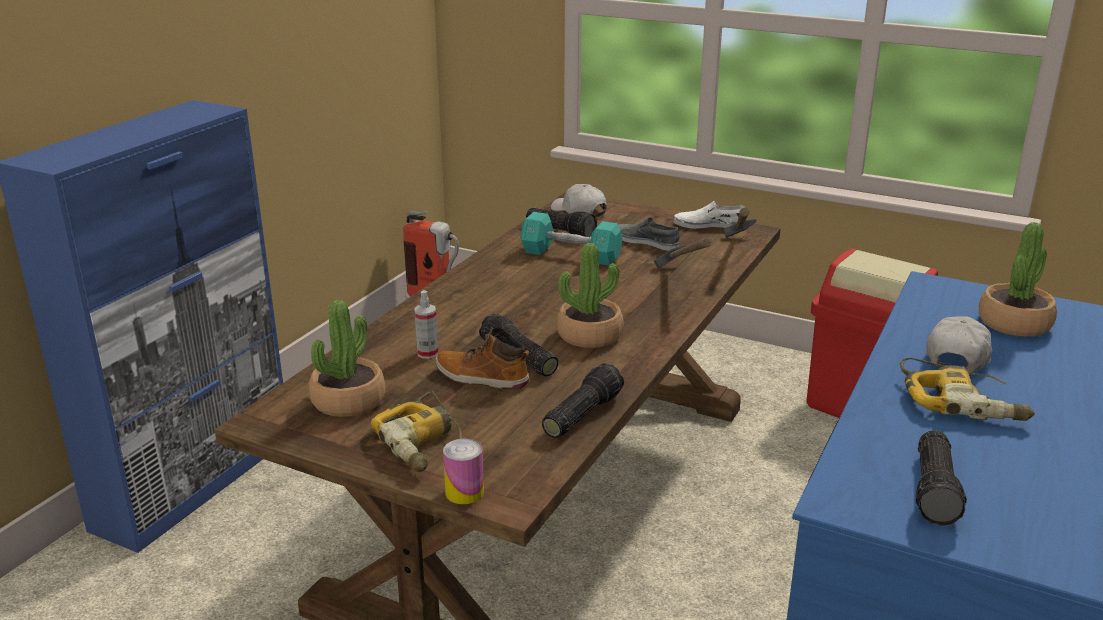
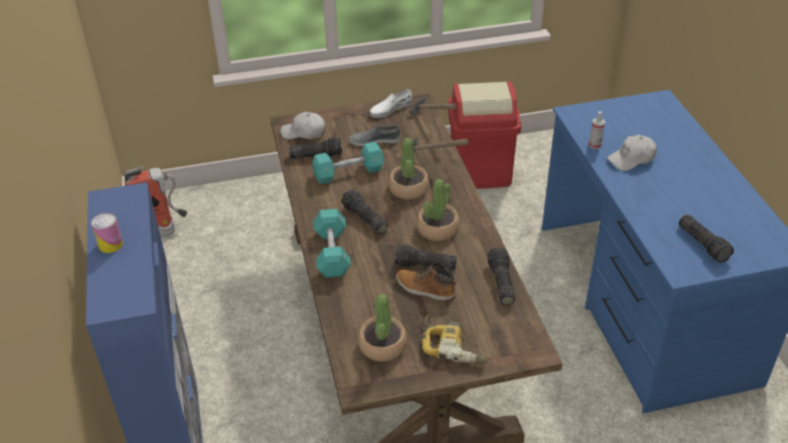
camera: 40 degrees left, 15 degrees up
(427, 353) = (375, 290): spray bottle -> spray bottle (594, 145)
(439, 306) = (332, 253): none -> turquoise dumbbell
(464, 492) = (512, 360): can -> can (110, 244)
(481, 378) = (425, 289): boot -> boot turned 45 degrees clockwise
(521, 295) = (364, 219): none -> flashlight
(958, 356) = (632, 159): white cap -> white cap turned 105 degrees counterclockwise
(962, 402) = (662, 188): power drill -> none
(1014, 323) = (630, 124): potted plant -> potted plant (409, 189)

